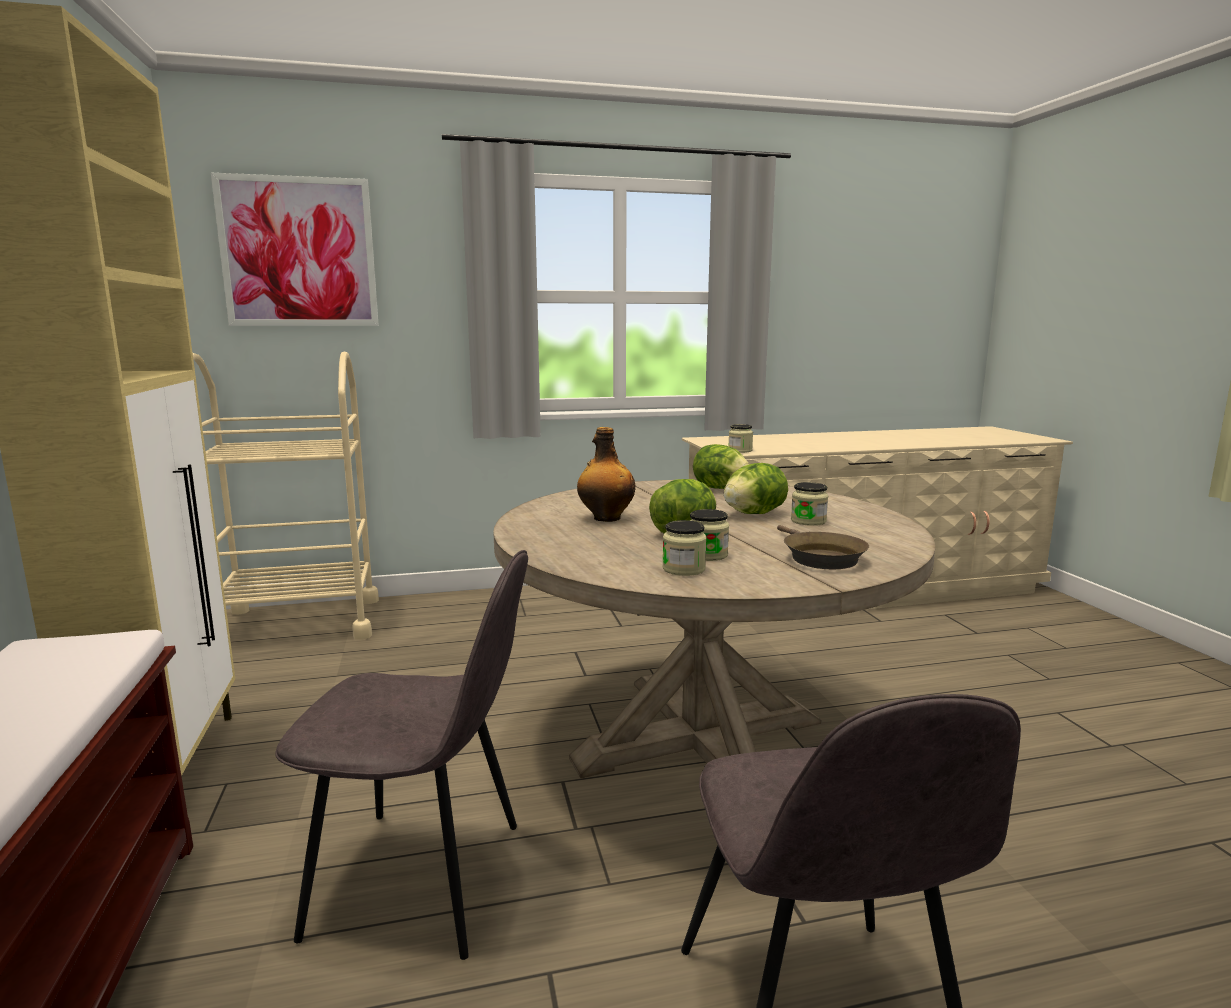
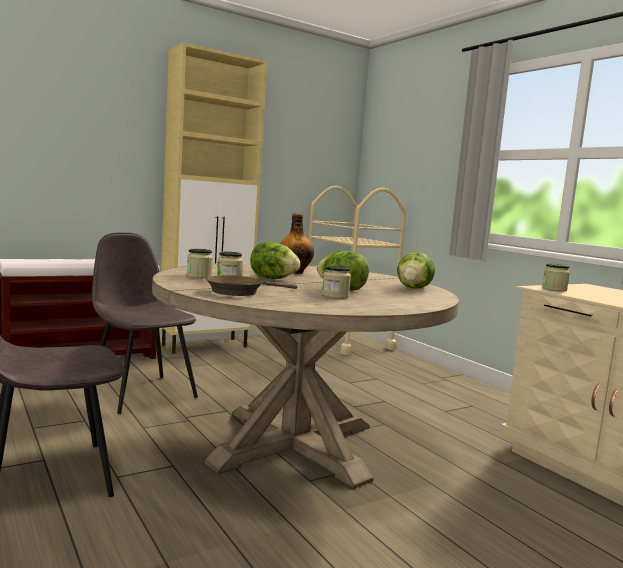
camera: 70 degrees right, 5 degrees down
(298, 252) = (400, 133): picture -> none
(423, 880) = (141, 393): grey chair -> grey chair turned 150 degrees clockwise

